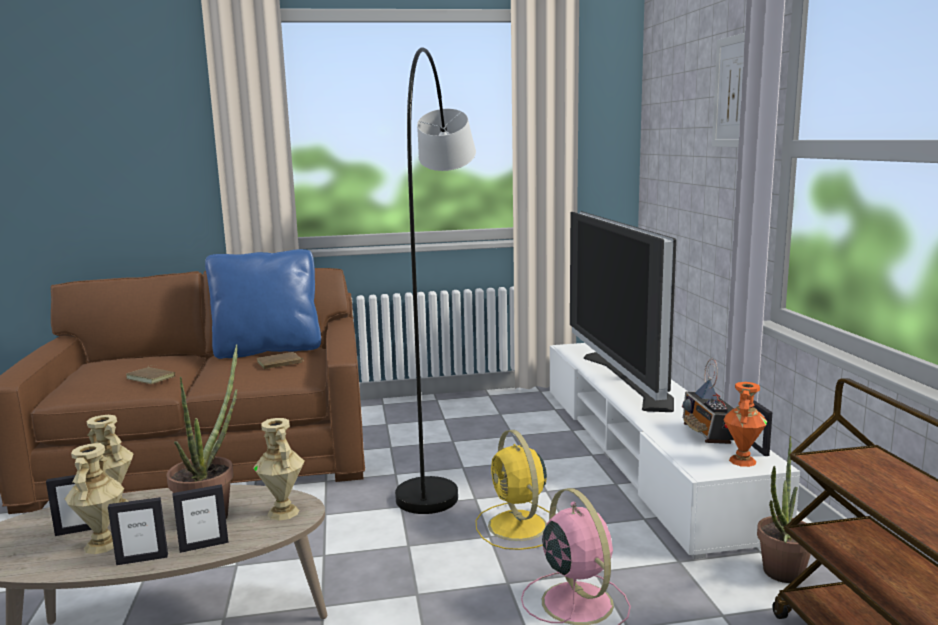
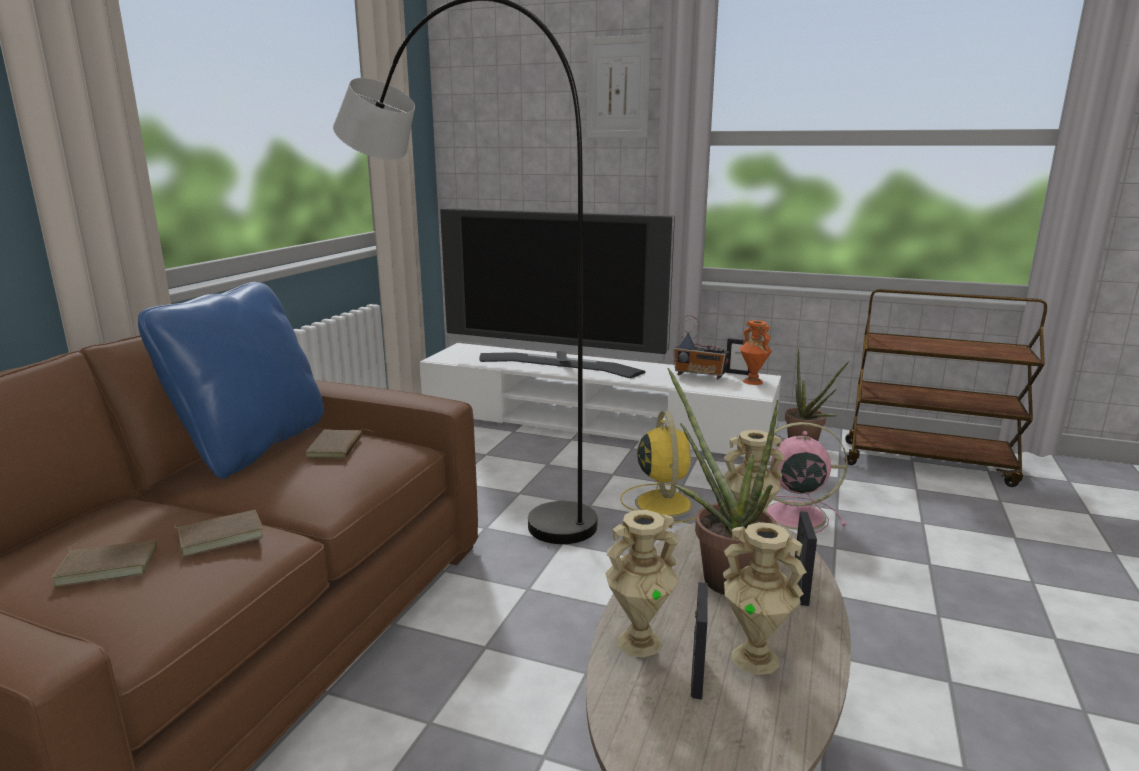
camera: 60 degrees left, 5 degrees up
(115, 372) = (109, 565): none -> brown book
(142, 559) = (812, 631): picture frame -> none
(518, 527) = (663, 502): yellow fan -> yellow fan turned 105 degrees counterclockwise

